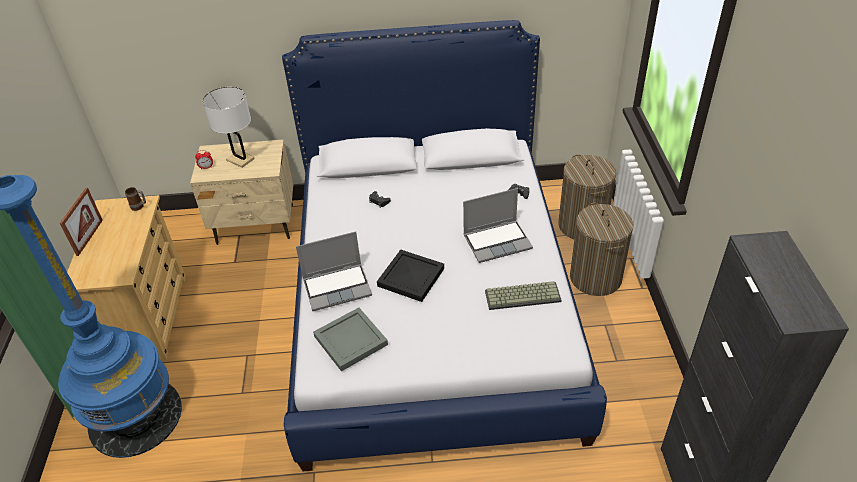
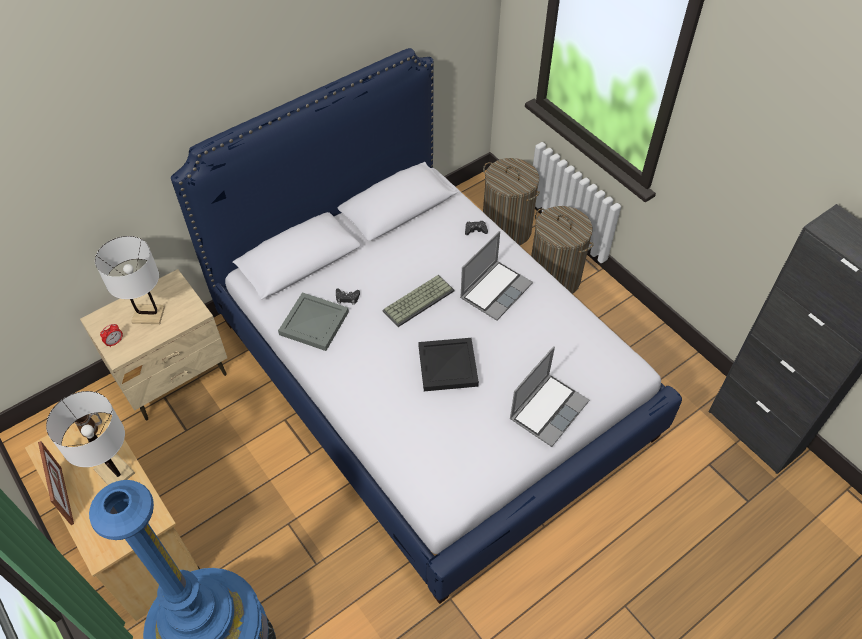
camera: 35 degrees left, 10 degrees up
(127, 237) = (114, 471): none -> white table lamp
(338, 287) = (386, 411): laptop -> laptop (548, 409)
(349, 340) = (444, 460): grey tray -> grey tray (313, 323)
(523, 295) = (559, 335): keyboard -> keyboard (418, 300)

